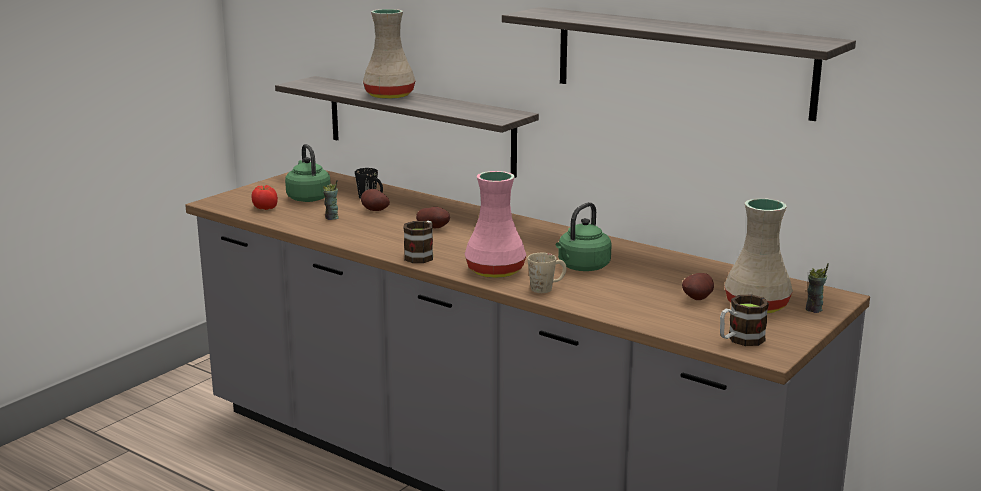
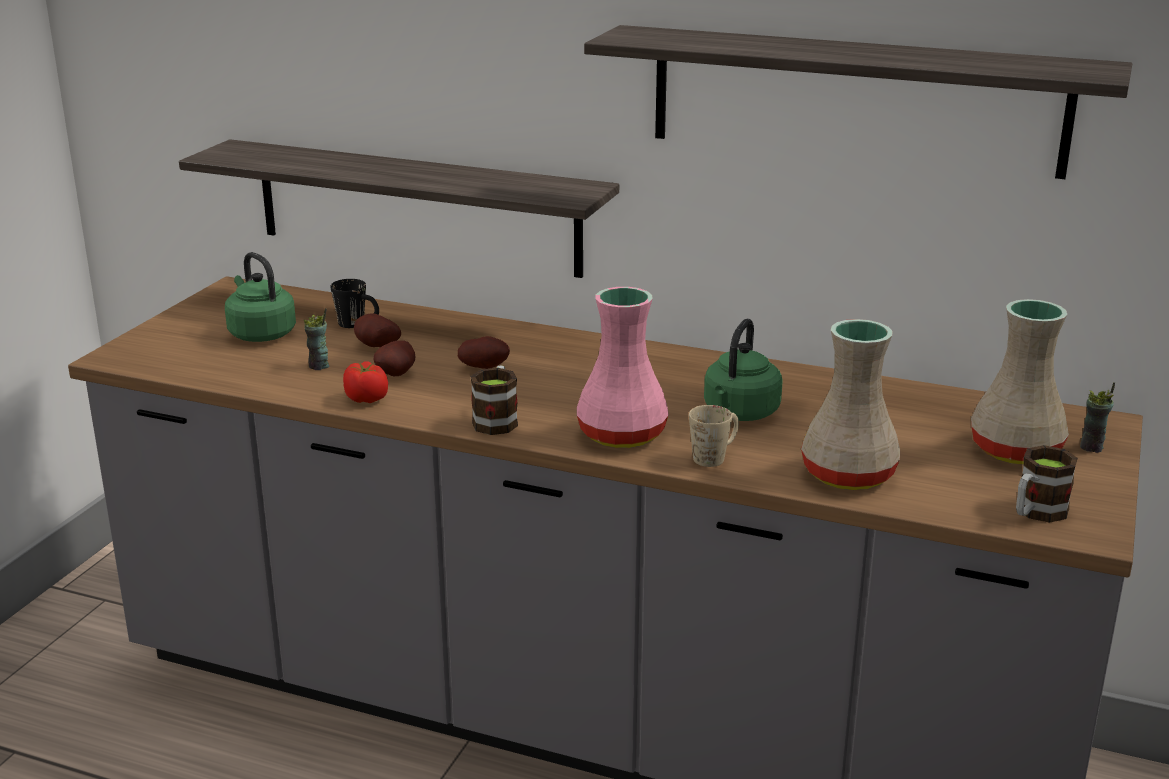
camera: 15 degrees left, 5 degrees up
(265, 208) = (204, 359): tomato -> tomato (366, 399)
(388, 95) = (373, 167): beige vase -> beige vase (846, 474)
(698, 299) = (933, 449): potato -> potato (398, 374)

